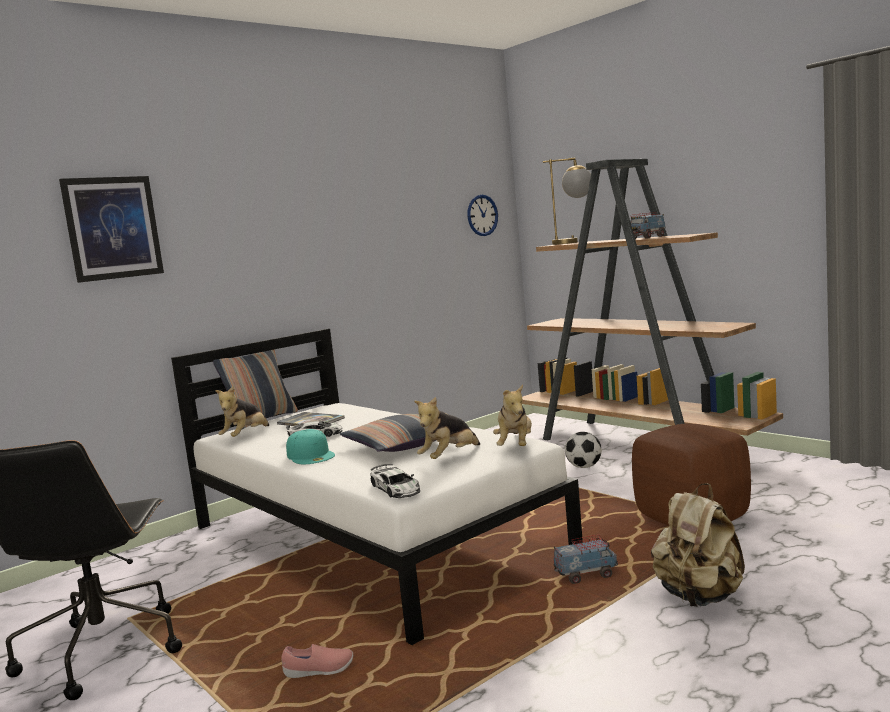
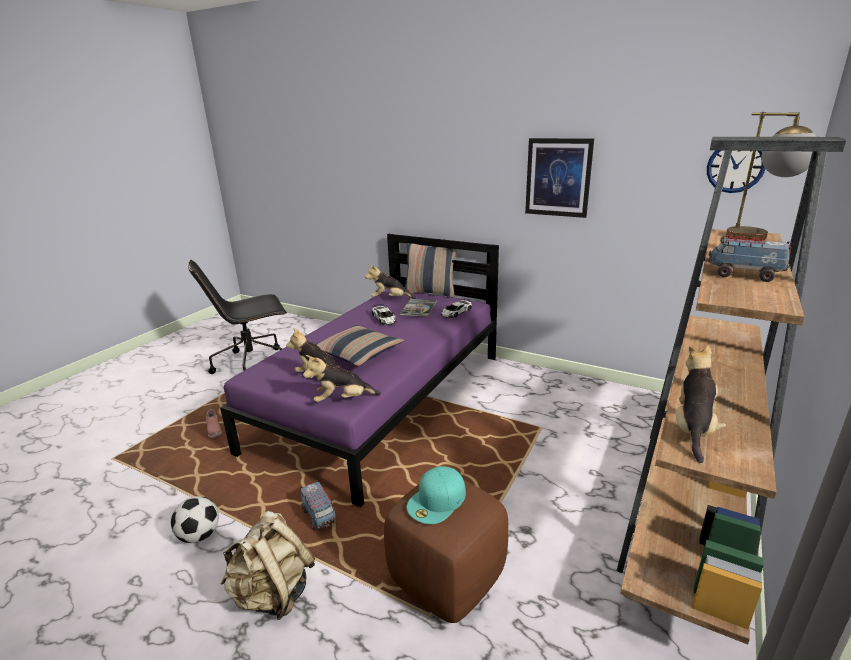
camera: 70 degrees right, 15 degrees up
(113, 228) = (366, 144): picture -> picture (558, 177)
(311, 455) = (339, 329): turquoise cap -> turquoise cap (437, 501)
(370, 539) = (383, 400): white bed -> purple bed
(396, 488) = (256, 372): toy car -> toy car (456, 312)
(584, 467) = (576, 477): football -> football (200, 535)
(692, 328) = (693, 429): none -> plush toy

